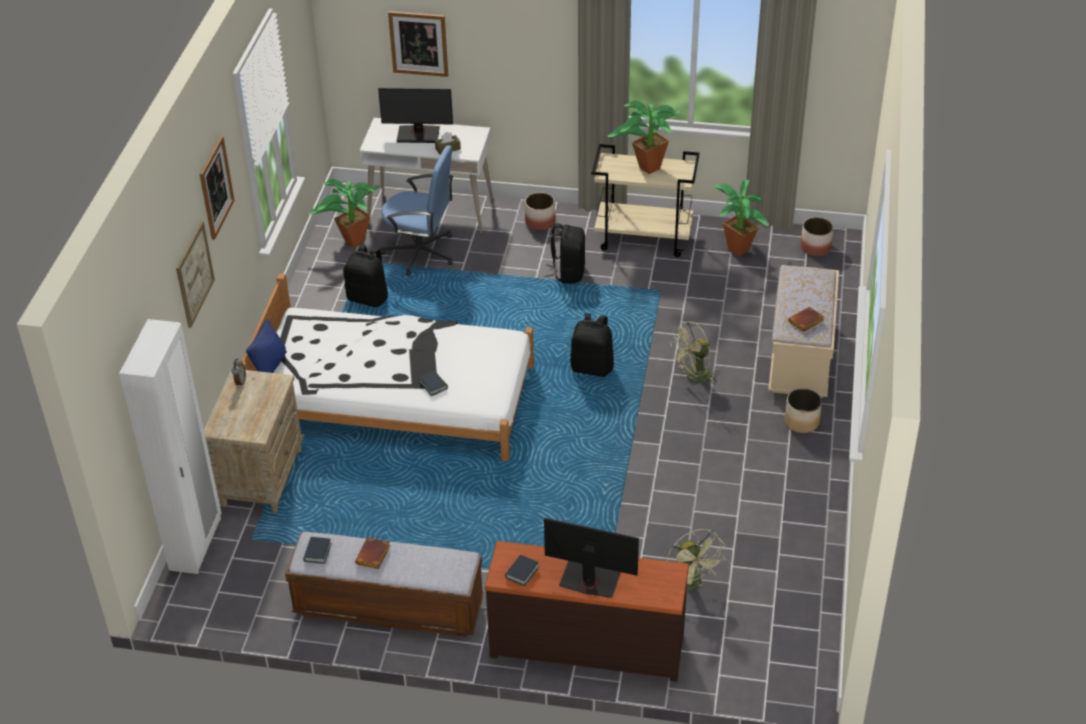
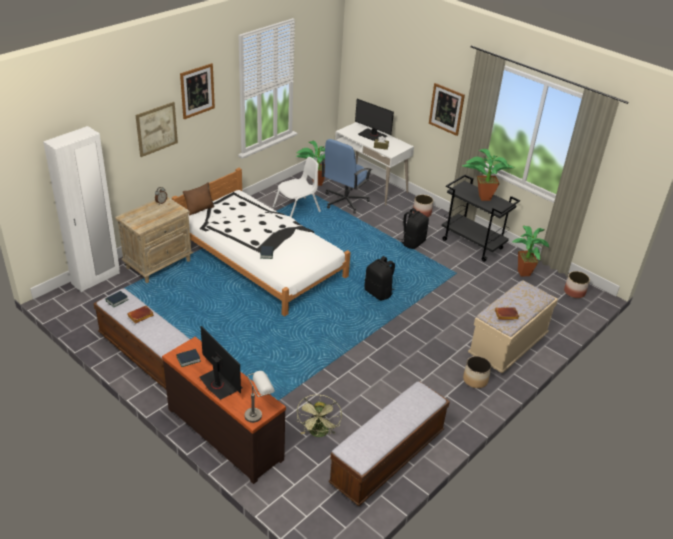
camera: 30 degrees right, 5 degrees down
(269, 365) = (200, 209): blue pillow -> brown pillow
(368, 298) = (297, 210): black backpack -> white chair
(418, 43) = (388, 80): picture -> picture (446, 109)
(421, 252) = (345, 201): blue office chair -> blue office chair turned 75 degrees clockwise
(644, 238) = (473, 244): beige cart -> black cart
(669, 588) = (258, 413): none -> grey table lamp
(694, 378) = (432, 325): green fan -> none
(790, 567) = (387, 458): none -> bench

